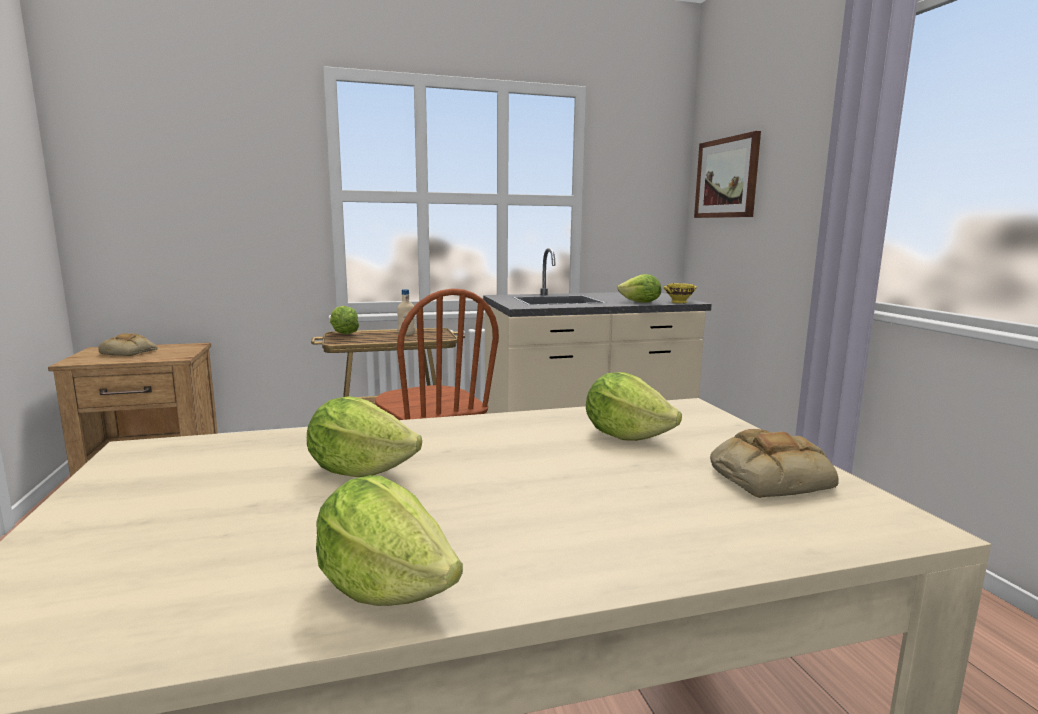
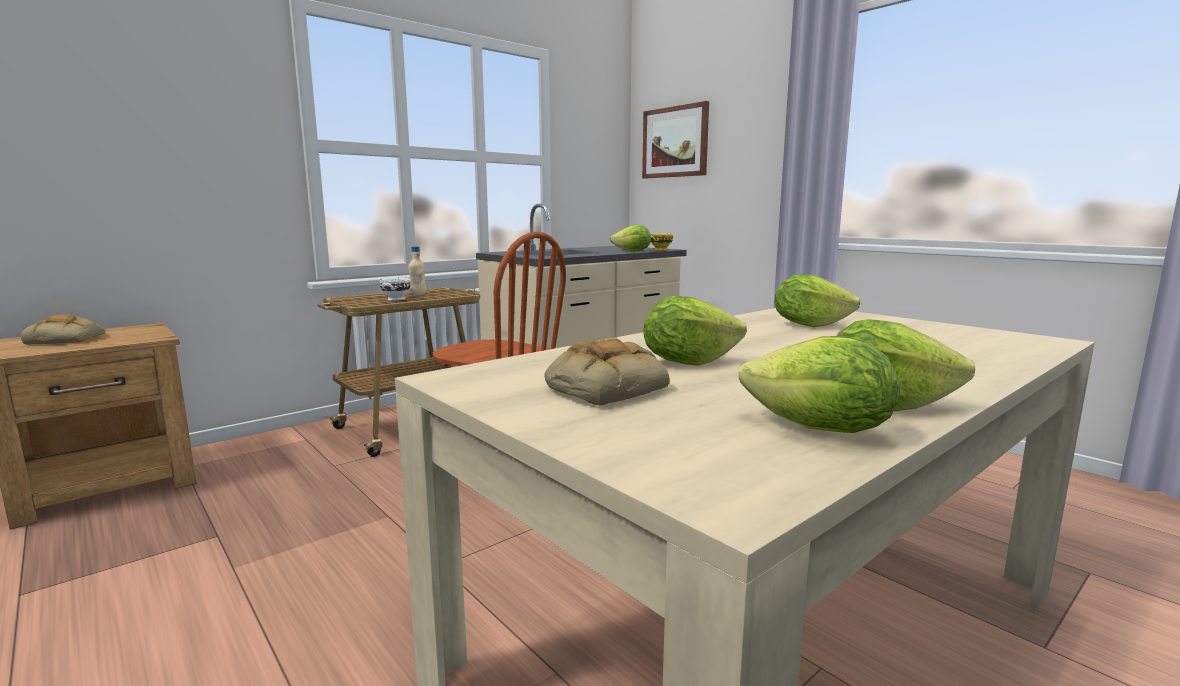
camera: 25 degrees left, 0 degrees up
(344, 334) = (349, 298): lettuce -> lettuce (819, 430)
(378, 338) = (395, 299): none -> white bowl
(770, 477) = (940, 332): bread -> bread (606, 388)

